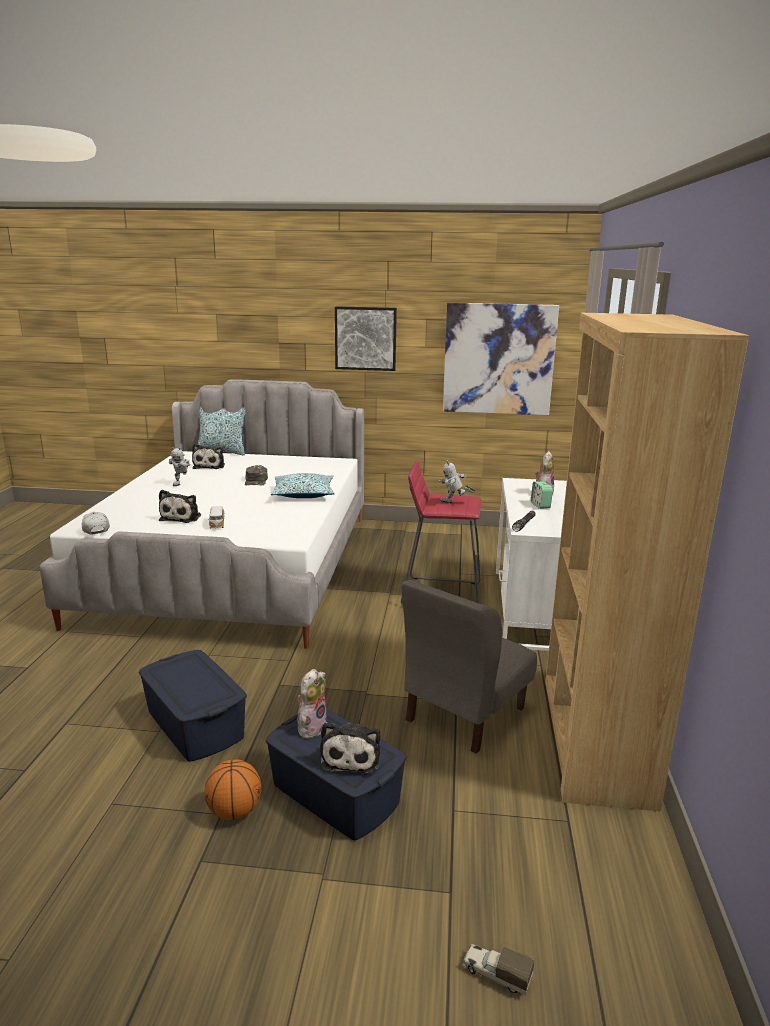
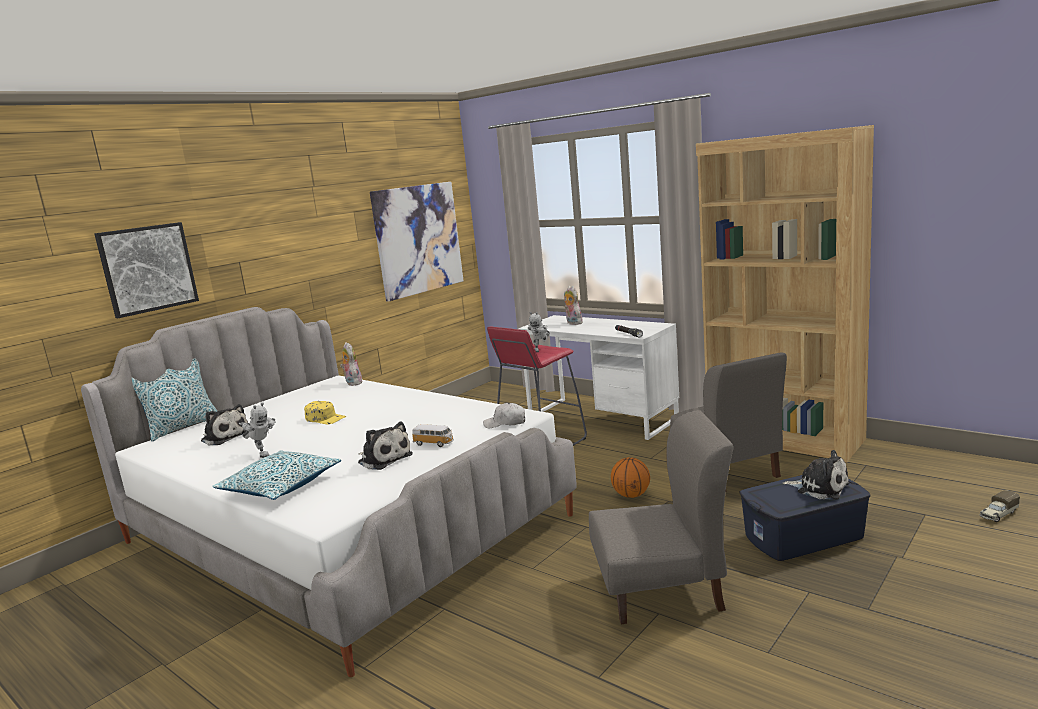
camera: 55 degrees left, 5 degrees down
(95, 529) = (351, 506): white cap -> white cap (505, 423)
(194, 725) = (661, 591): blue storage box -> grey chair
(234, 811) = (808, 584): basketball -> basketball (631, 495)
(256, 481) = (326, 418): green cap -> yellow cap
(303, 494) = (406, 402): pillow -> pillow (280, 486)
(311, 727) = (771, 497): plush toy -> plush toy (352, 383)
(365, 338) = (304, 242): picture -> picture (148, 268)
(540, 505) = (596, 326): alarm clock -> none

